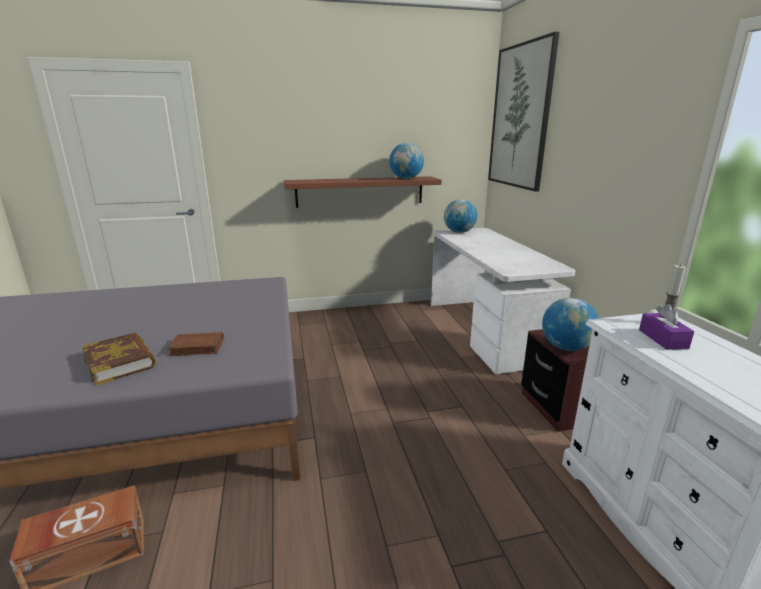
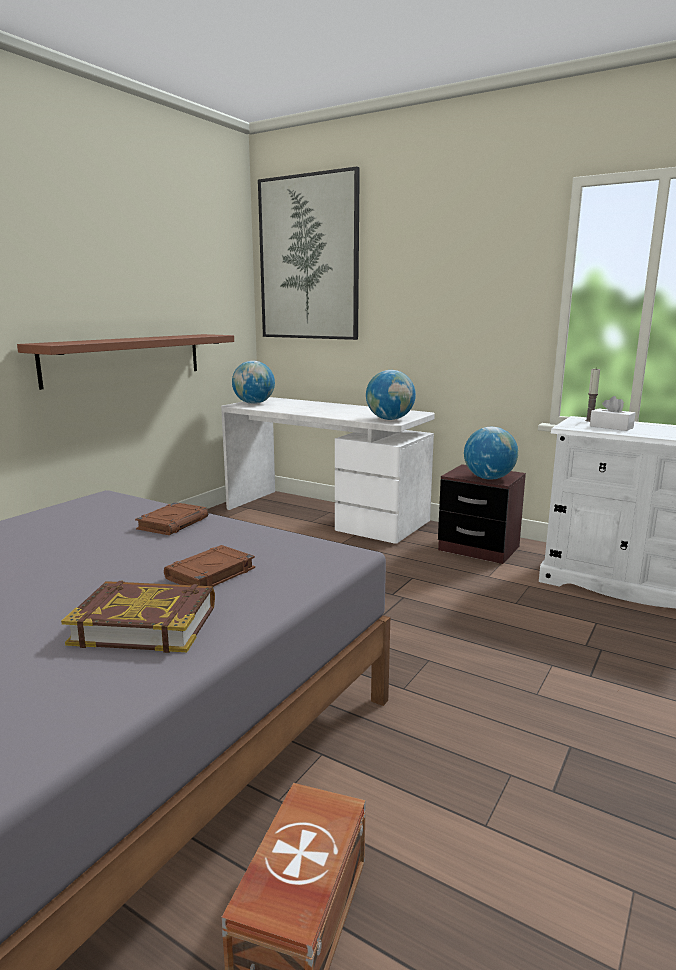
camera: 45 degrees left, 5 degrees down
(256, 309) = (173, 523): none -> brown book
(406, 178) = (190, 336): globe -> globe (390, 419)
(663, 339) = (611, 427): purple tissue box -> white tissue box

